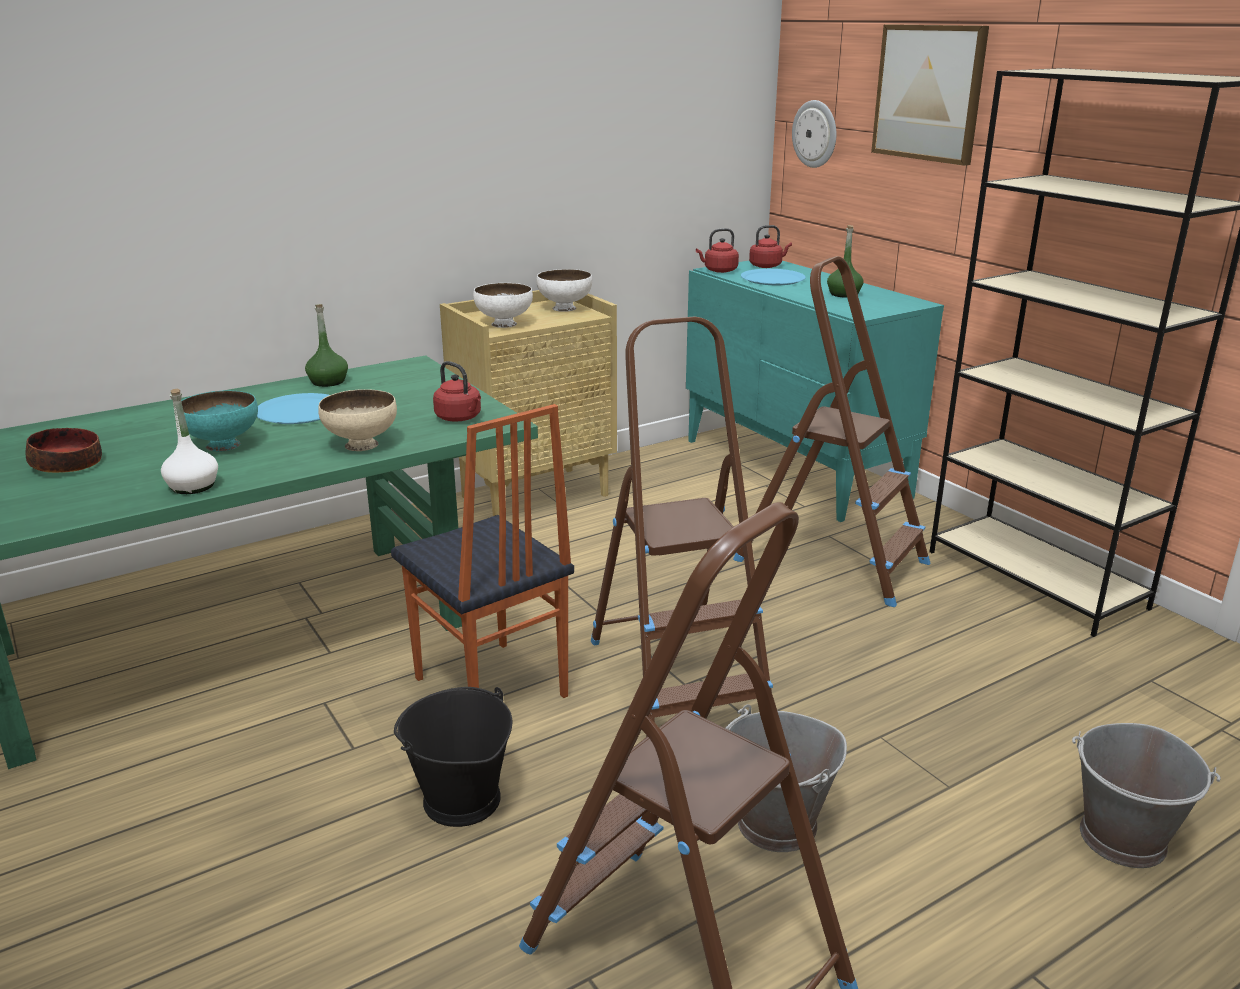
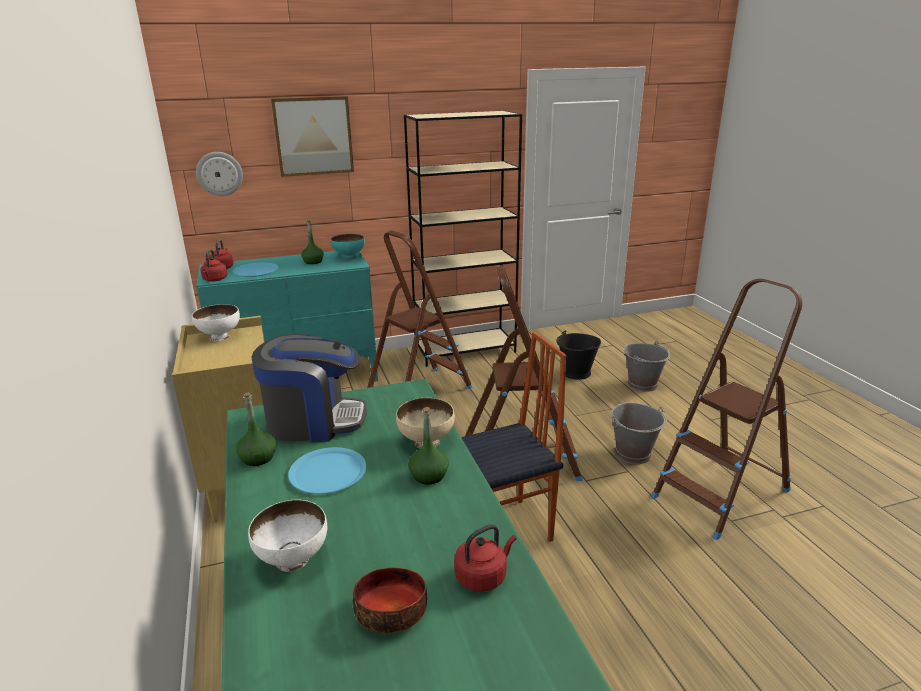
camera: 75 degrees left, 0 degrees up
(193, 486) = (479, 520): white bottle -> none
(223, 446) = (391, 510): turquoise bowl -> turquoise bowl (349, 257)
(287, 454) = (429, 475): none -> green bottle
(406, 390) = (314, 421): none -> coffee machine
(460, 418) = (395, 402): red kettle -> red kettle (483, 576)
(460, 800) = (610, 551): black bucket -> black bucket (576, 373)
(504, 324) = (236, 360): white bowl -> white bowl (293, 560)

